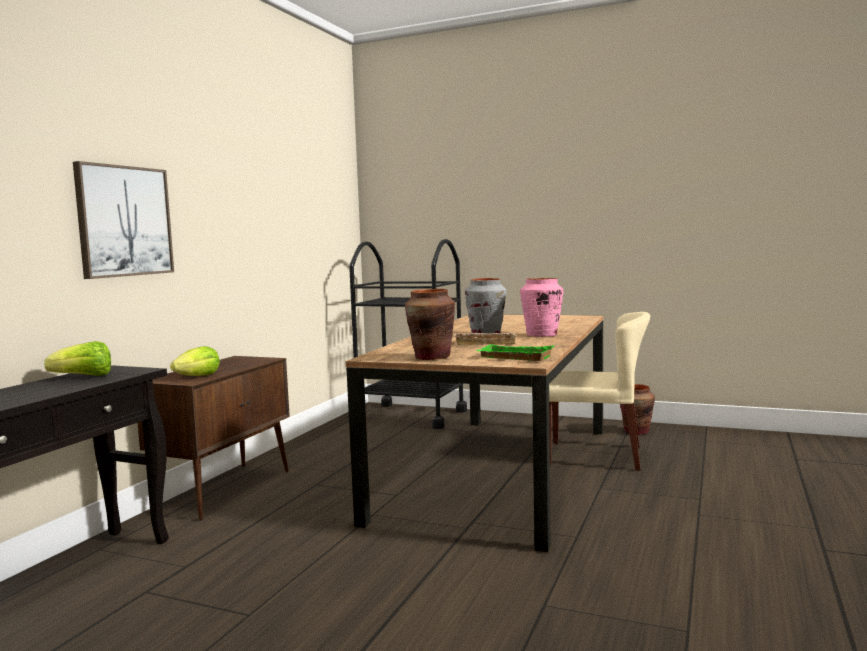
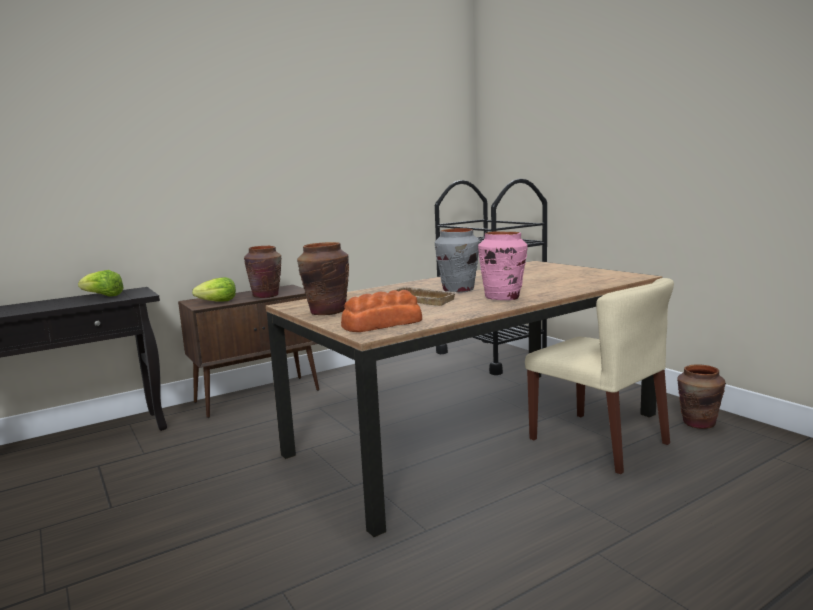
camera: 35 degrees right, 5 degrees up
(124, 221) = (168, 172): picture -> none
(240, 366) = (266, 295): none -> brown vase
(513, 358) = (381, 324): green tray -> bread

